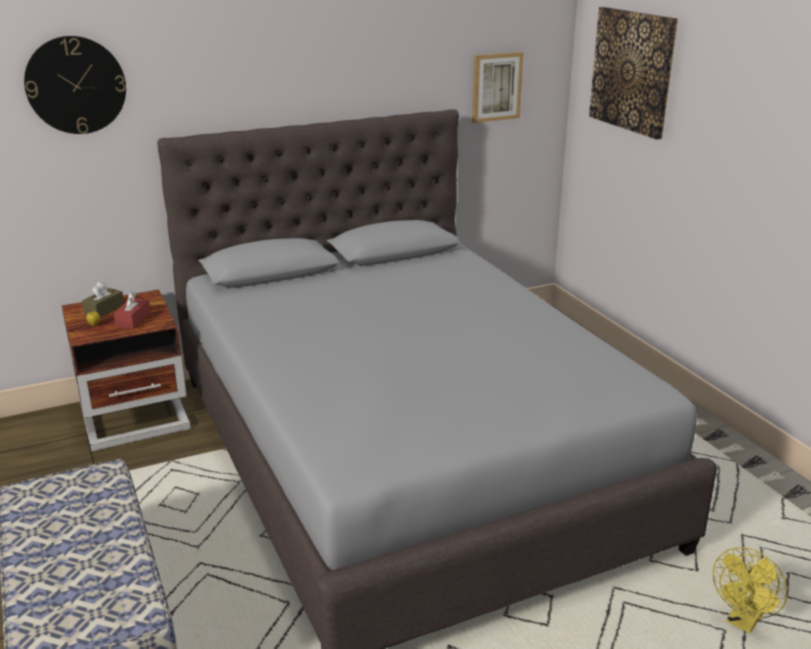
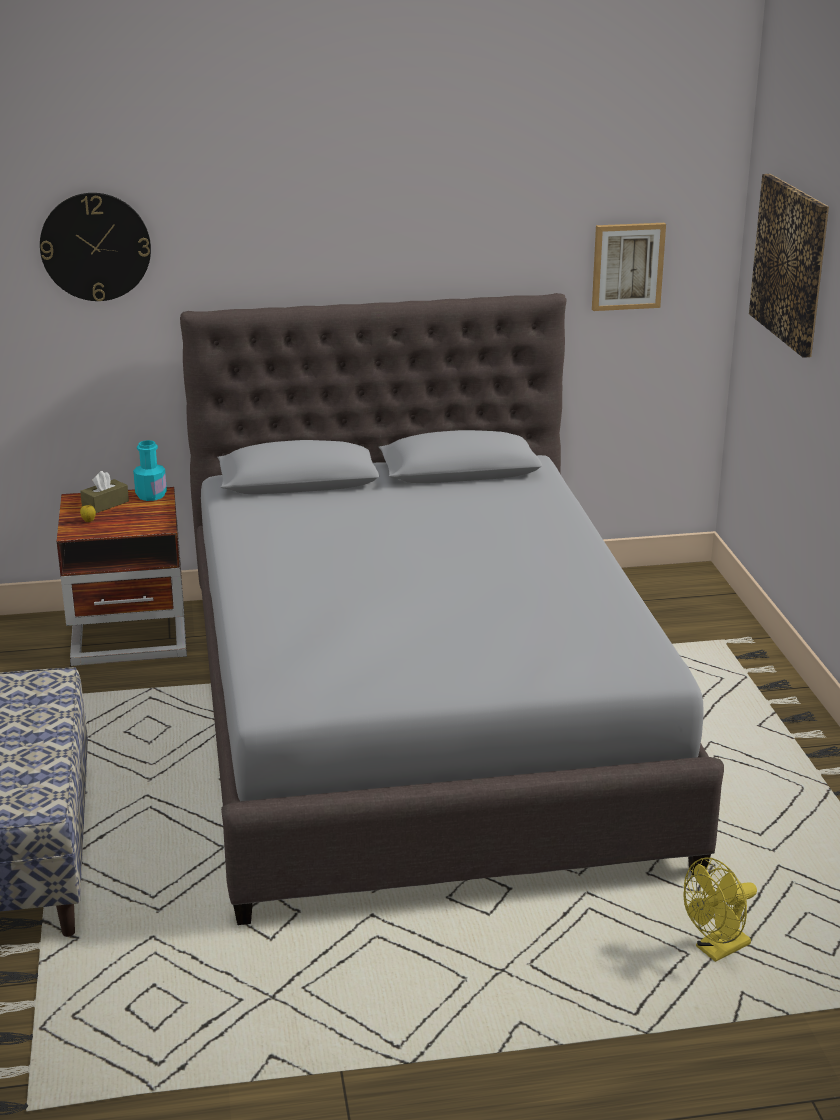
camera: 15 degrees right, 0 degrees up
(133, 320) = (132, 520): red tissue box -> none
(142, 298) = (151, 495): none -> turquoise bottle

